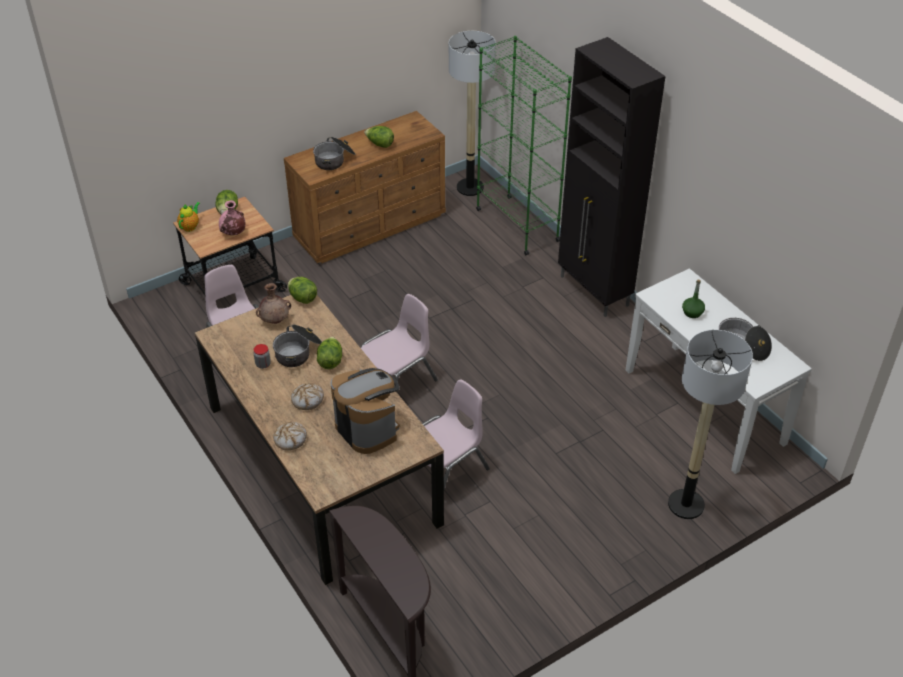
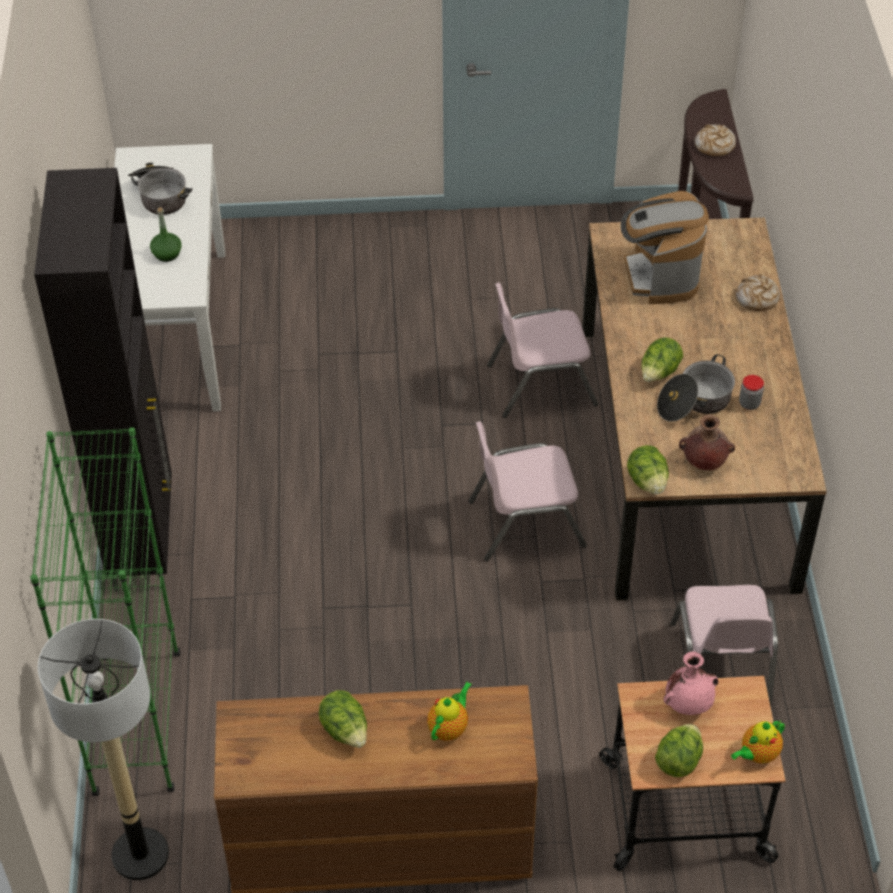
camera: 150 degrees left, 5 degrees up
(308, 399) = (713, 335): bread -> bread (714, 145)
(334, 160) = (449, 727): cooking pot -> teapot
(686, 505) = (308, 246): floor lamp -> none

